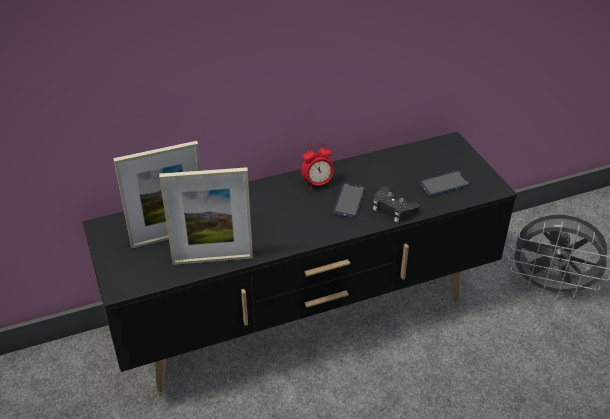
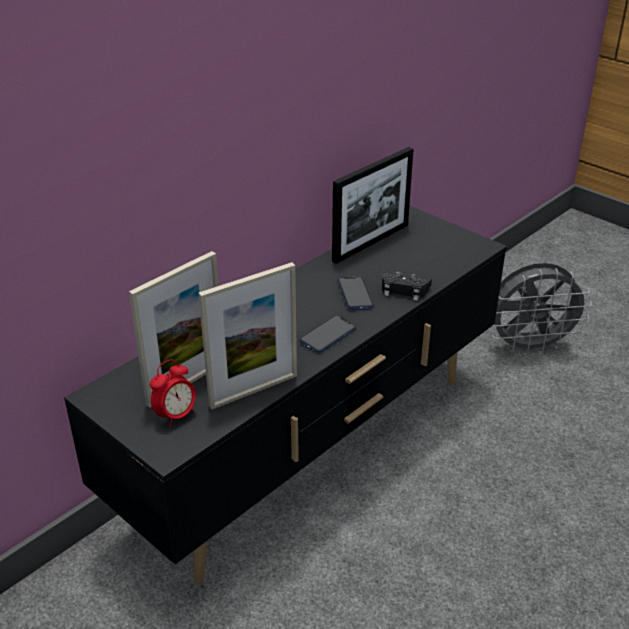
camera: 25 degrees left, 5 degrees down
(317, 184) = (309, 286): alarm clock -> alarm clock (176, 416)
(397, 158) = (371, 243): none -> picture frame
(444, 184) = (435, 255): phone -> phone (328, 335)

